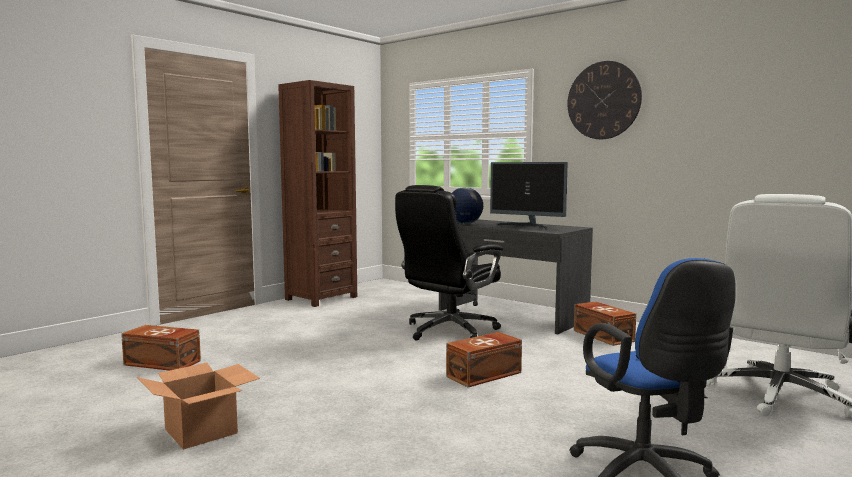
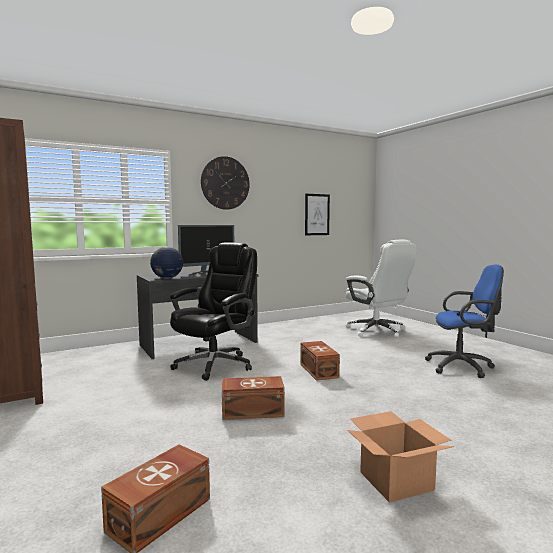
camera: 70 degrees left, 0 degrees up
(449, 331) = (215, 365): black office chair -> black office chair turned 120 degrees counterclockwise
(603, 335) = (271, 335): brown storage box -> brown storage box (251, 411)
(793, 141) = (317, 214): none -> picture

